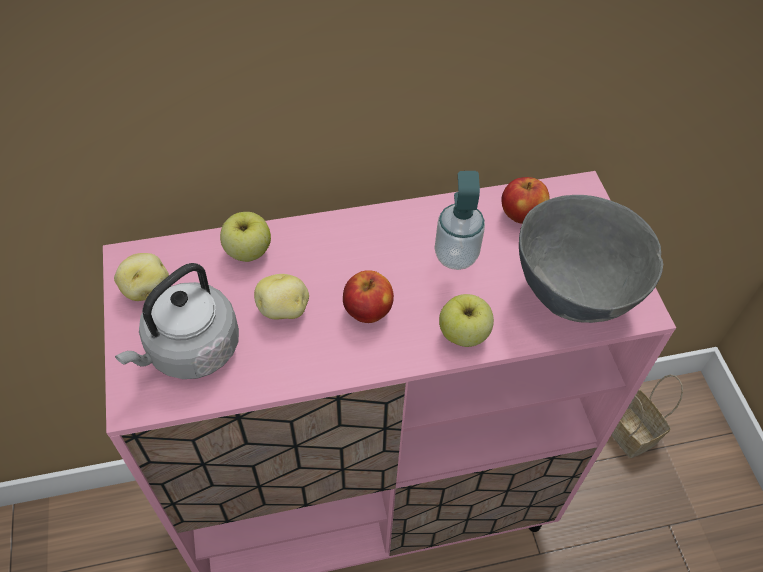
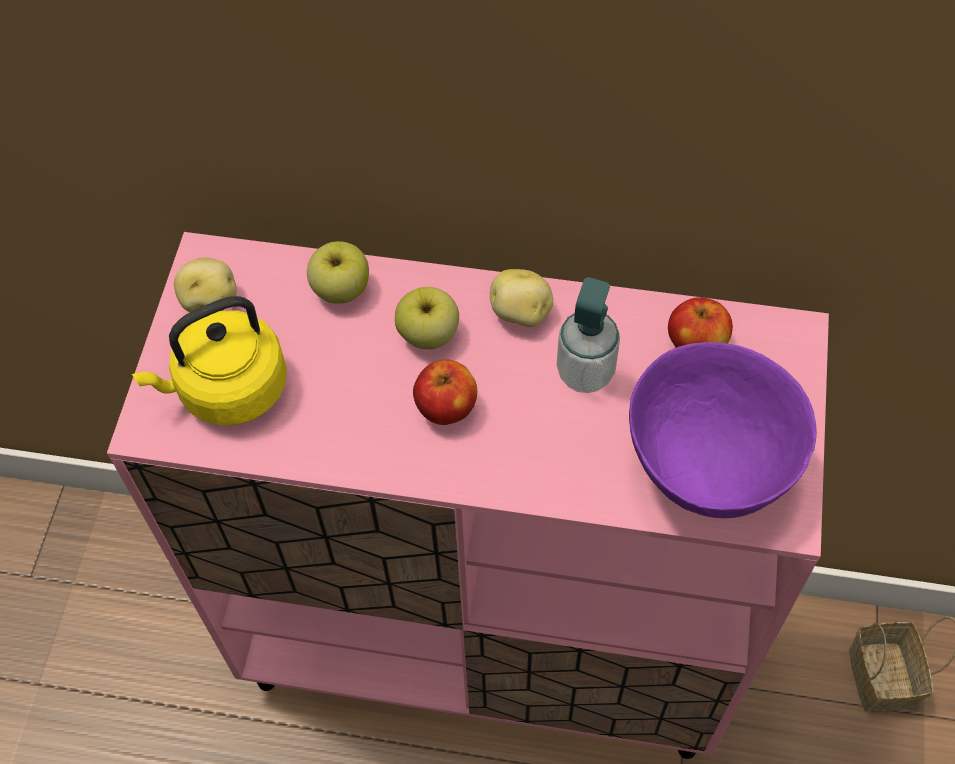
camera: 25 degrees right, 5 degrees up
(190, 351) = (228, 390): grey kettle -> yellow kettle
(284, 310) = (350, 375): potato -> potato (521, 313)
(463, 334) = (546, 474): apple -> apple (428, 334)
(574, 295) = (708, 471): grey bowl -> purple bowl

